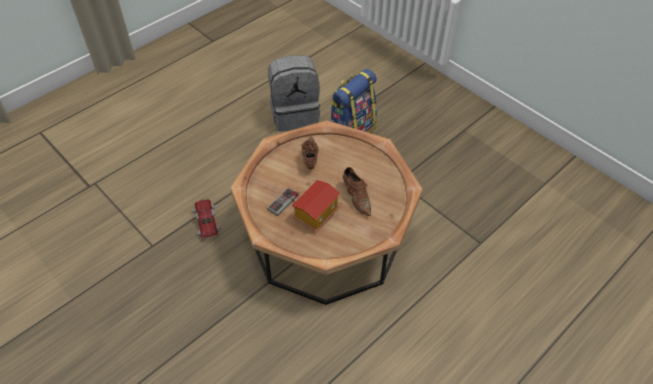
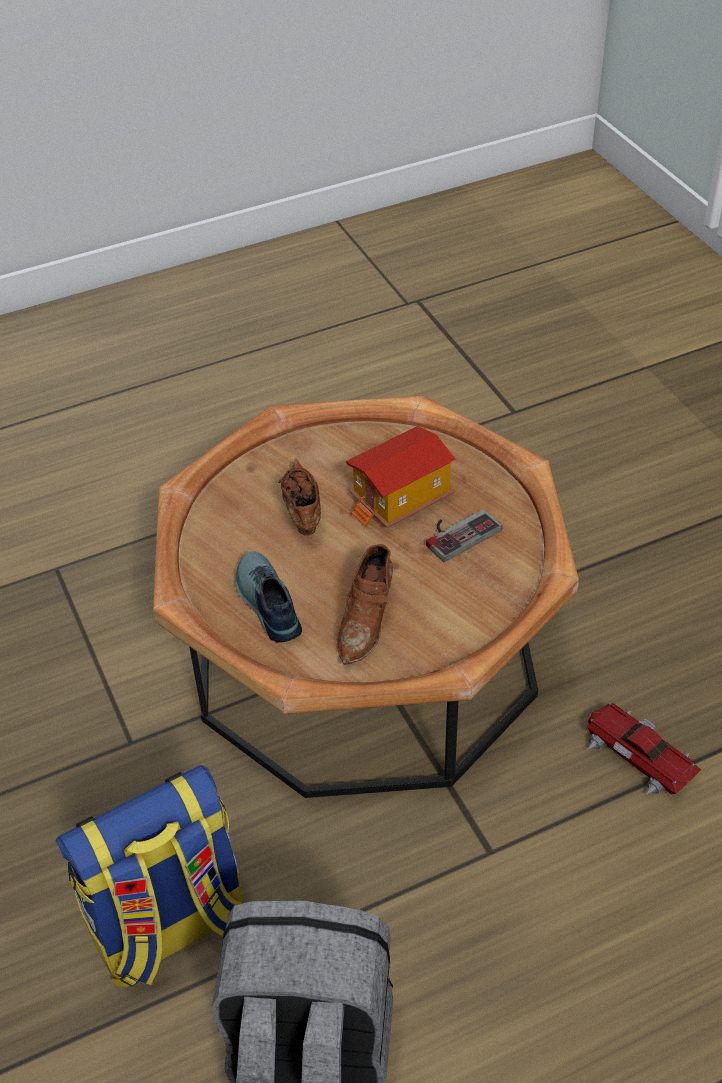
camera: 160 degrees left, 5 degrees down
(206, 221) = (637, 756): toy car -> toy car turned 135 degrees clockwise
(351, 157) = (266, 604): none -> shoe

